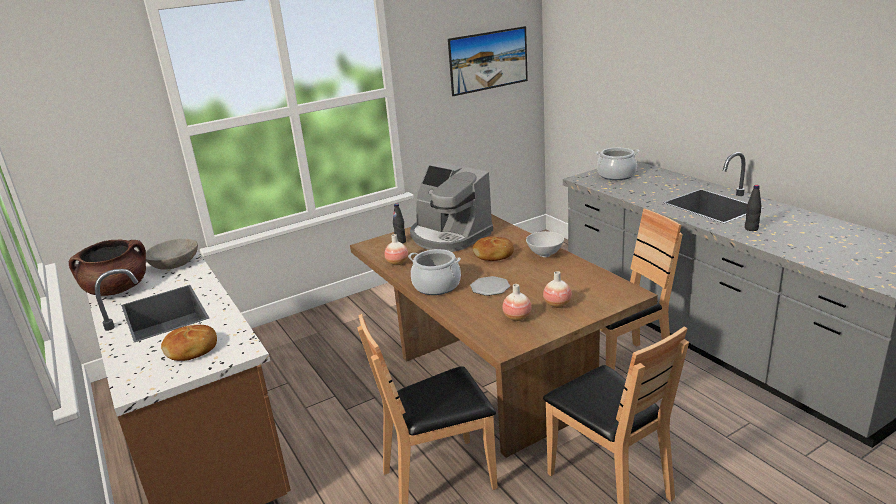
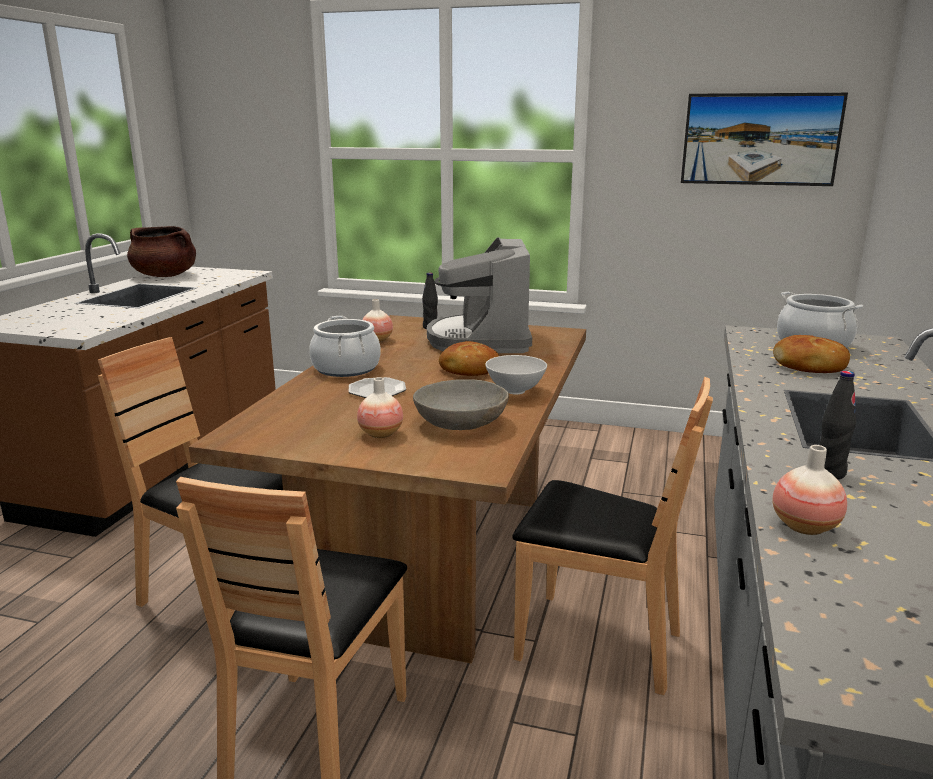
camera: 45 degrees right, 5 degrees down
(174, 263) = (233, 274): grey bowl -> grey bowl (461, 422)
(192, 350) = (71, 319): bread -> bread (809, 366)
(517, 317) = (315, 423): vase -> vase (804, 527)

